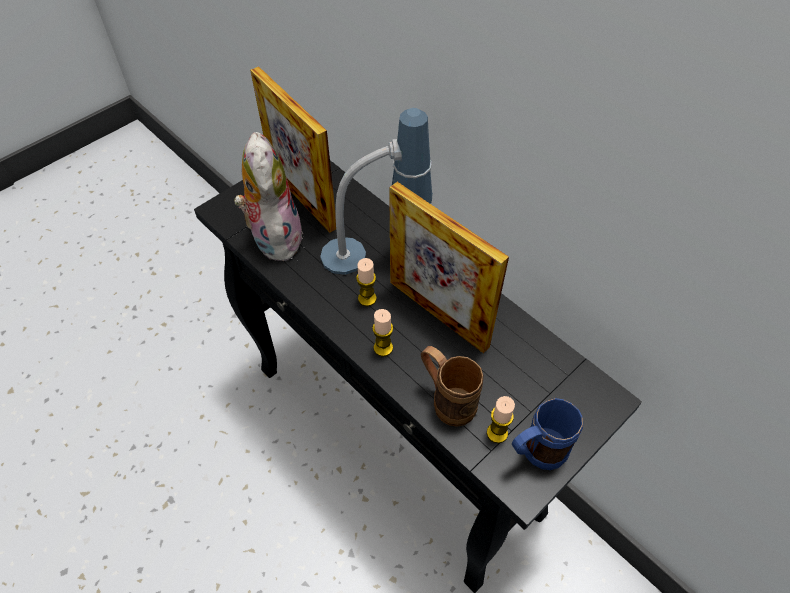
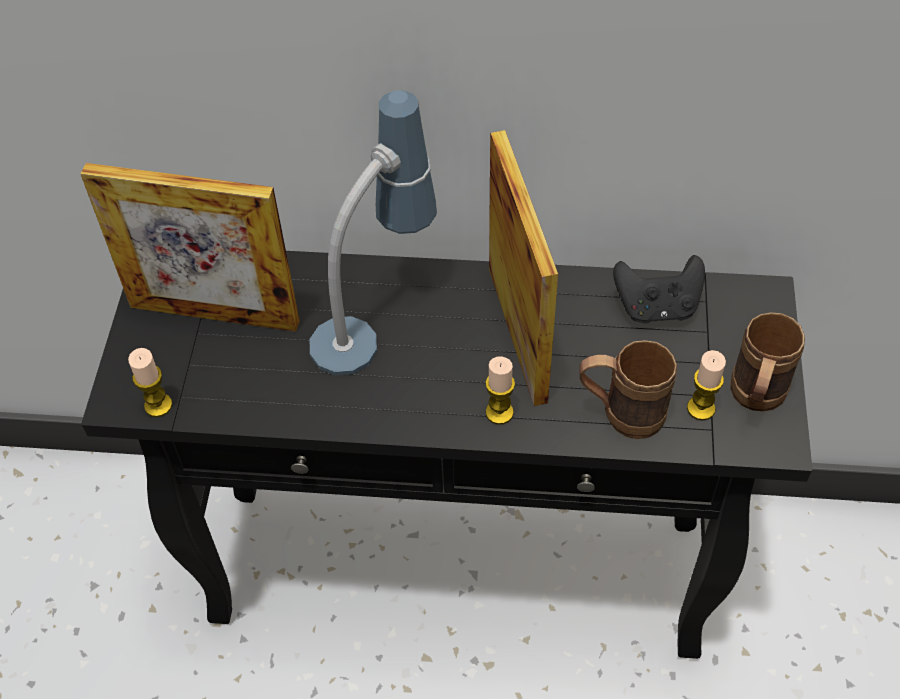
camera: 40 degrees left, 0 degrees up
(273, 236) = (230, 383): plush toy -> none
(367, 298) = (423, 373): candle -> candle (158, 405)
(438, 313) = (517, 333): picture frame -> picture frame turned 105 degrees counterclockwise
(533, 357) = (657, 307): none -> black game controller
(535, 454) = (754, 400): blue mug -> brown mug

